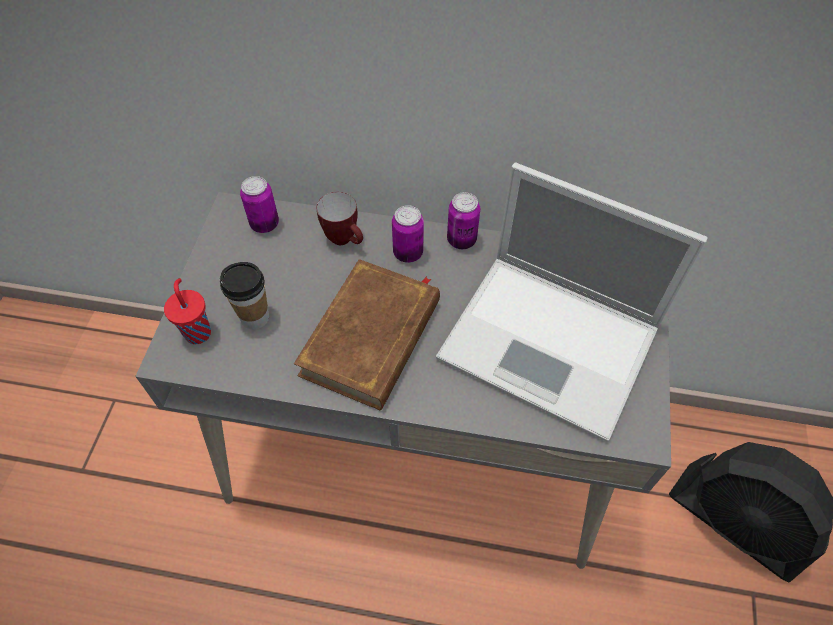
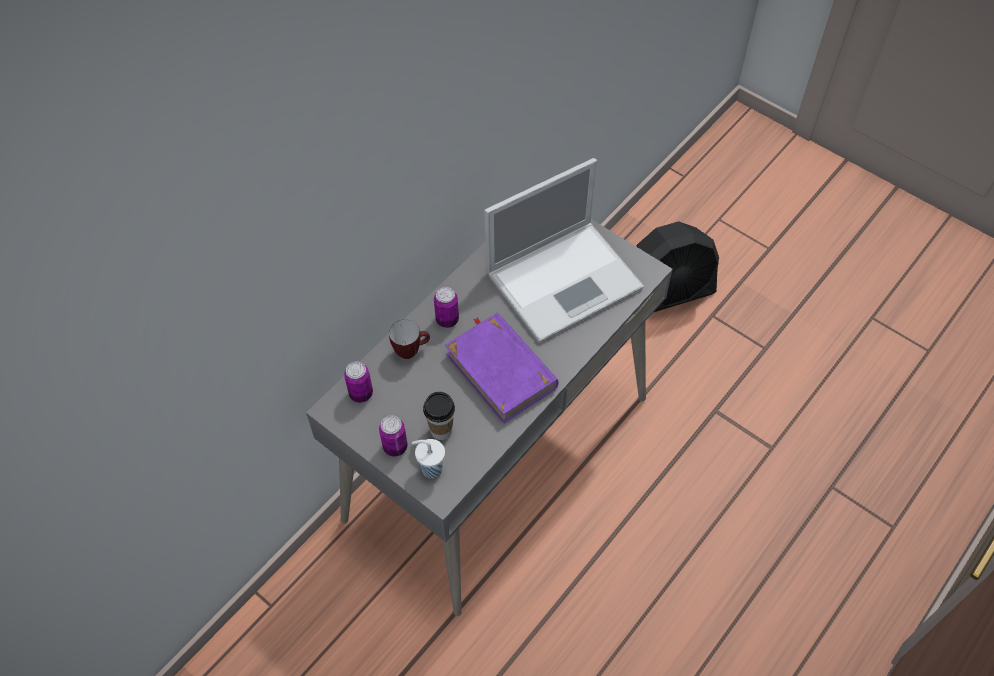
camera: 60 degrees left, 0 degrees up
(198, 332) = (430, 469): red cup -> white cup
(372, 338) = (501, 370): brown book -> purple book
(461, 240) = (457, 285): can -> can (395, 447)

